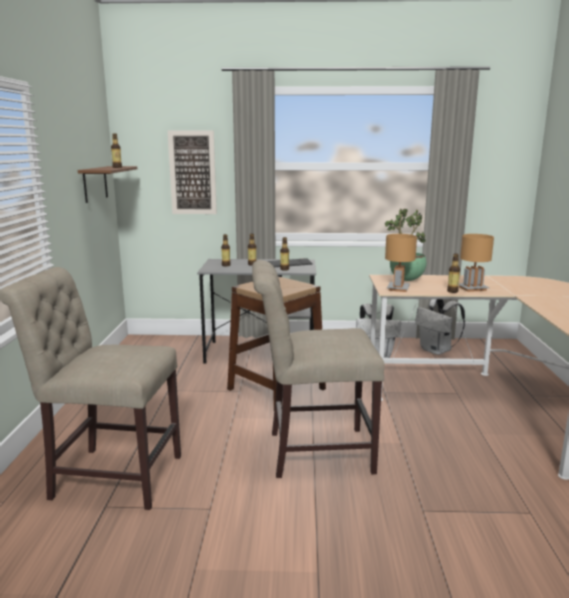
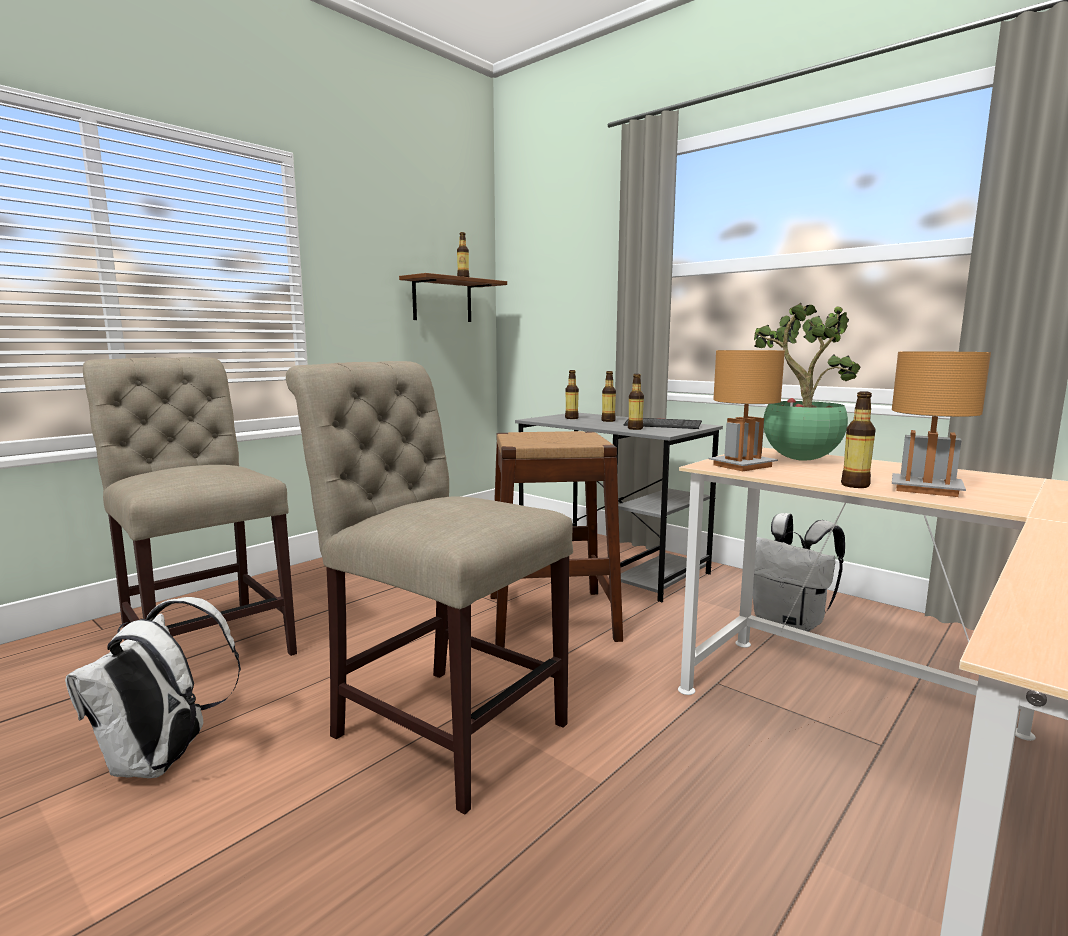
camera: 40 degrees right, 5 degrees down
(192, 173) = (576, 288): picture -> none
(437, 351) = (953, 651): white backpack -> white backpack (163, 761)

